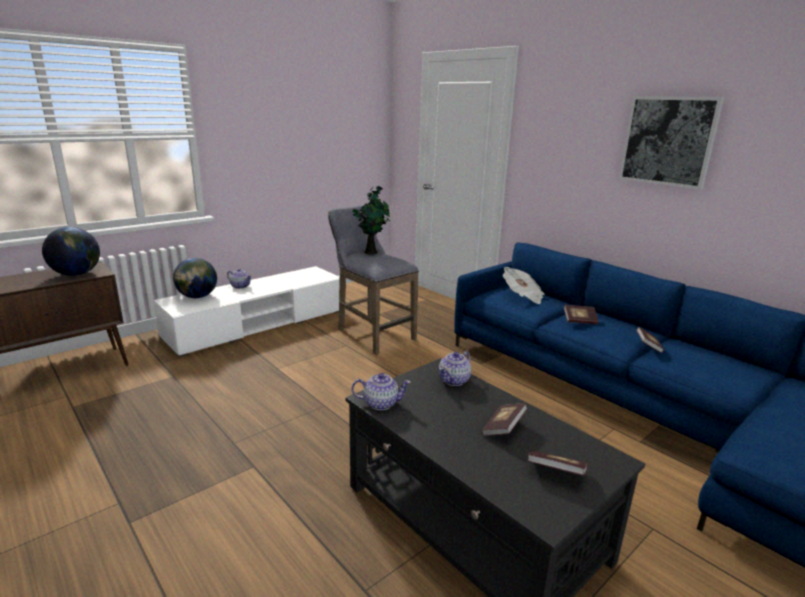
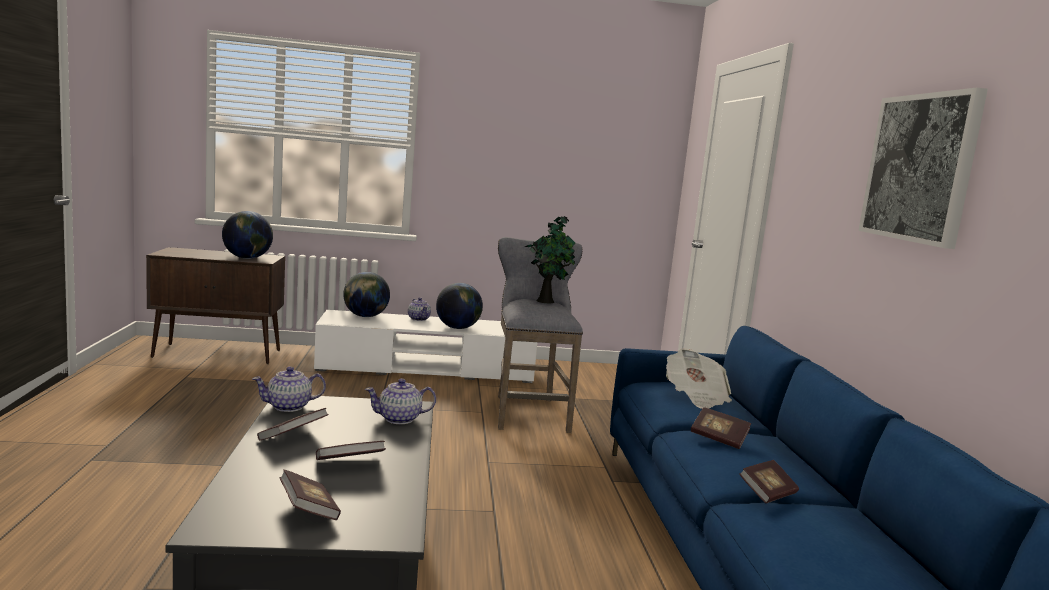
camera: 35 degrees right, 10 degrees down
(280, 286) = (457, 328): none -> globe
(380, 403) = (289, 407): teapot -> teapot turned 120 degrees clockwise
(434, 426) = (292, 436): none -> book

